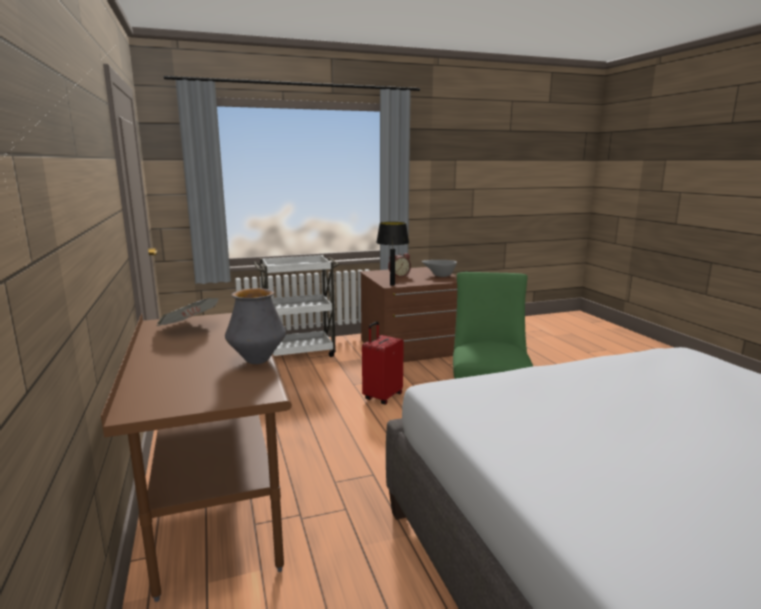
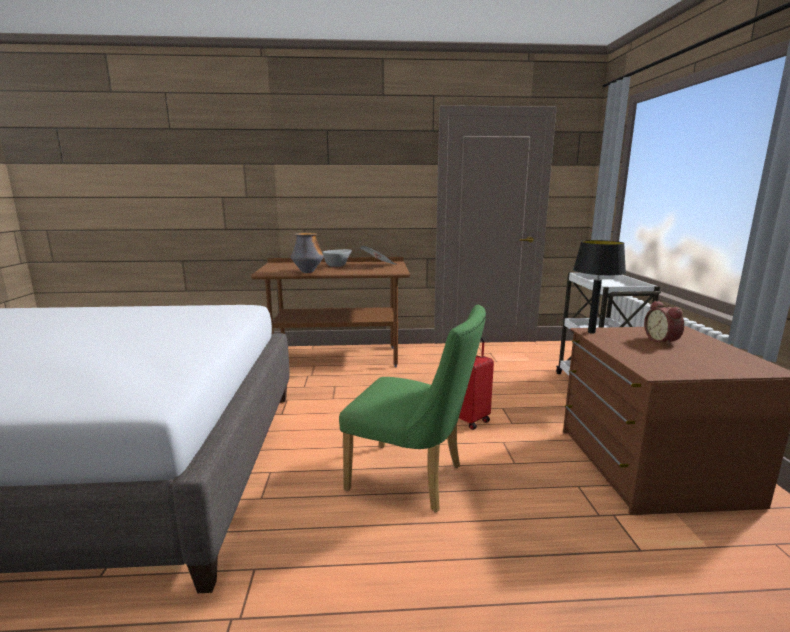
camera: 105 degrees right, 0 degrees up
(439, 275) = (690, 365): grey bowl -> grey bowl (338, 265)

